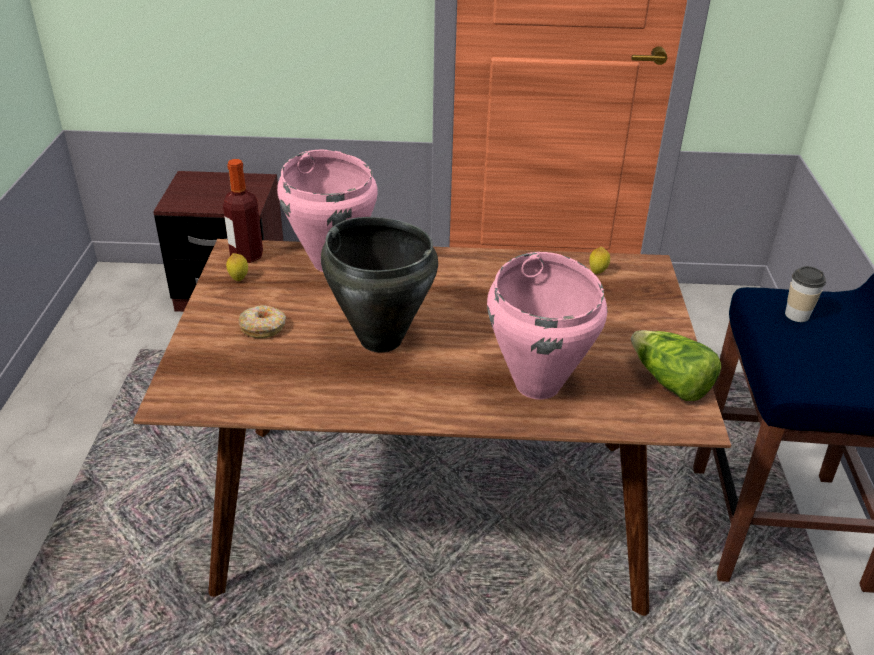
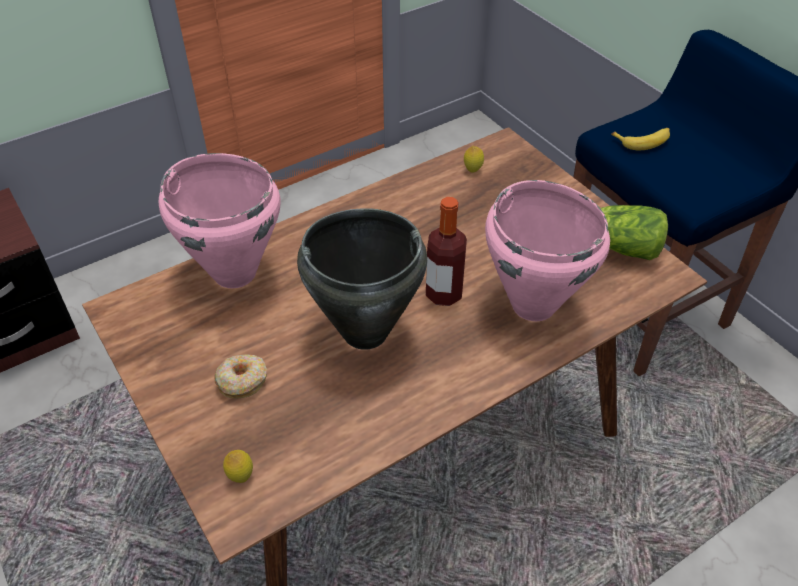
camera: 35 degrees left, 10 degrees up
(239, 279) = (158, 339): lemon -> lemon (241, 476)
(247, 256) = (138, 308): bottle -> bottle (444, 294)
(797, 315) = (643, 141): cup -> banana

